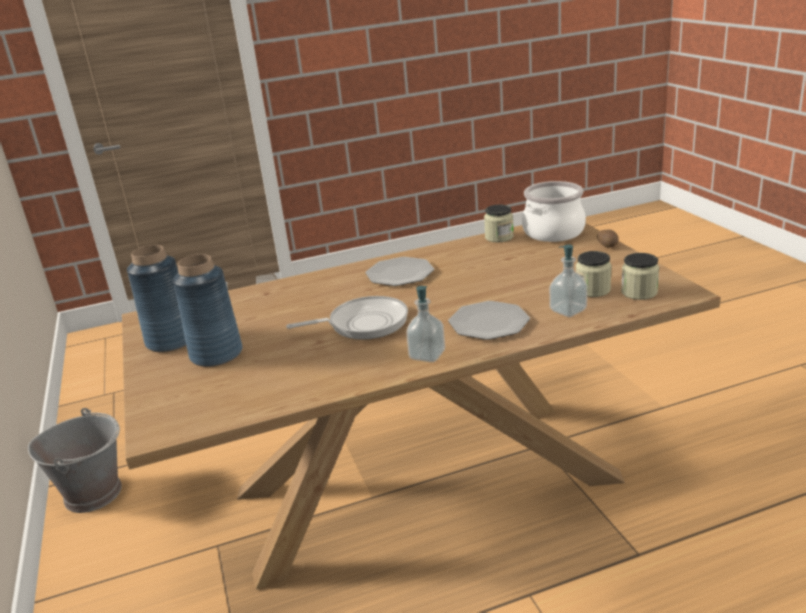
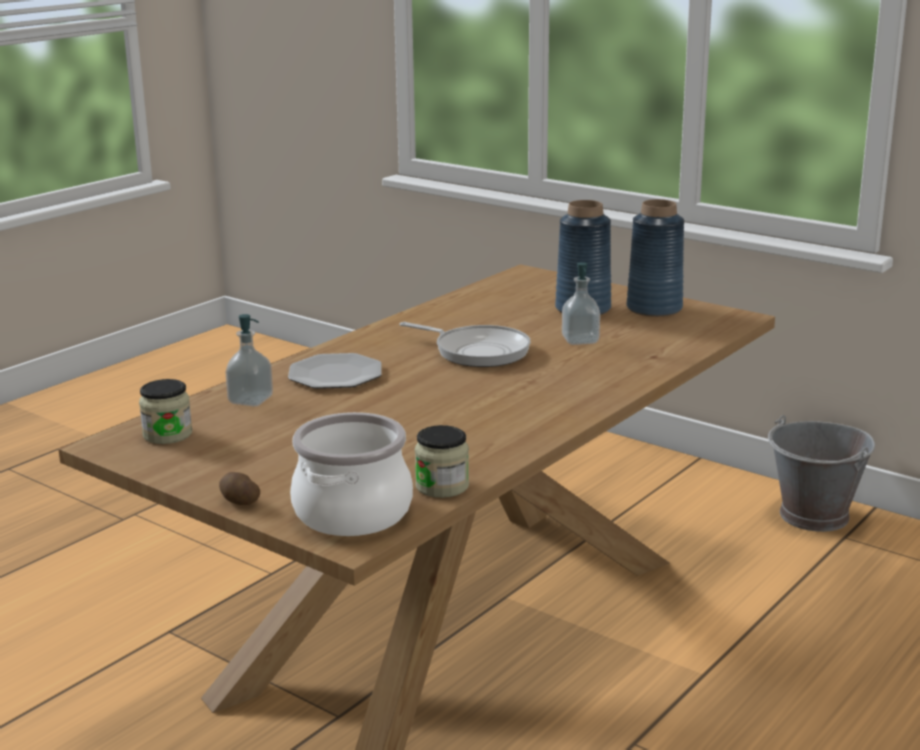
camera: 145 degrees right, 5 degrees down
(363, 324) = (477, 351): frying pan -> frying pan turned 105 degrees counterclockwise
(400, 273) = (521, 405): plate -> none
(427, 355) = (371, 341): soap dispenser -> soap dispenser (580, 340)
(593, 290) = (231, 428): jar -> none

